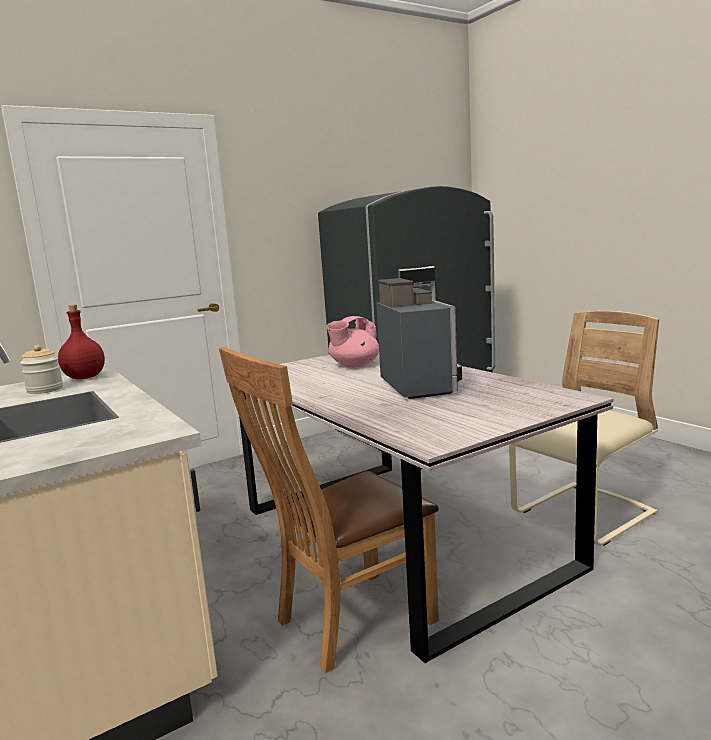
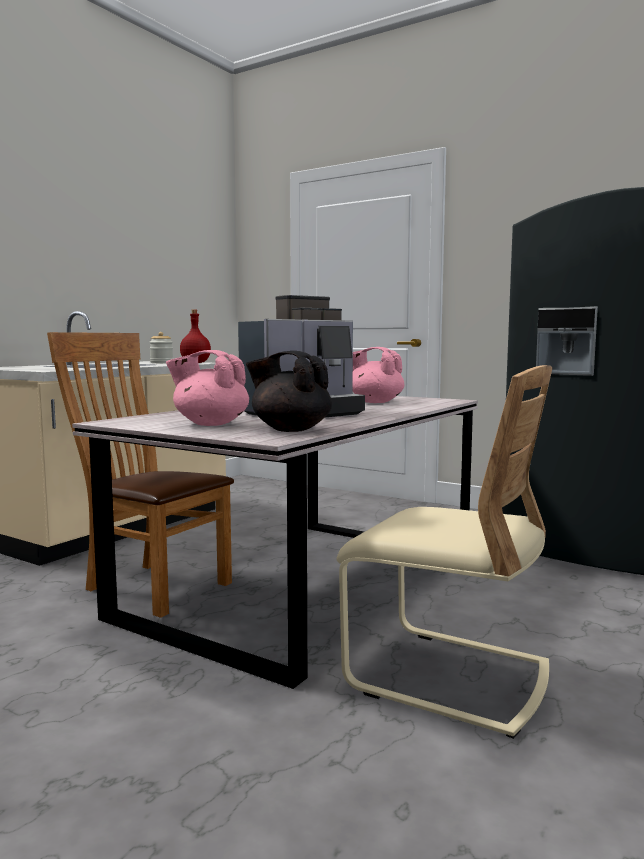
camera: 65 degrees right, 5 degrees down
(476, 410) = (210, 424): none -> pink teapot
(527, 392) = (290, 429): none -> black teapot

